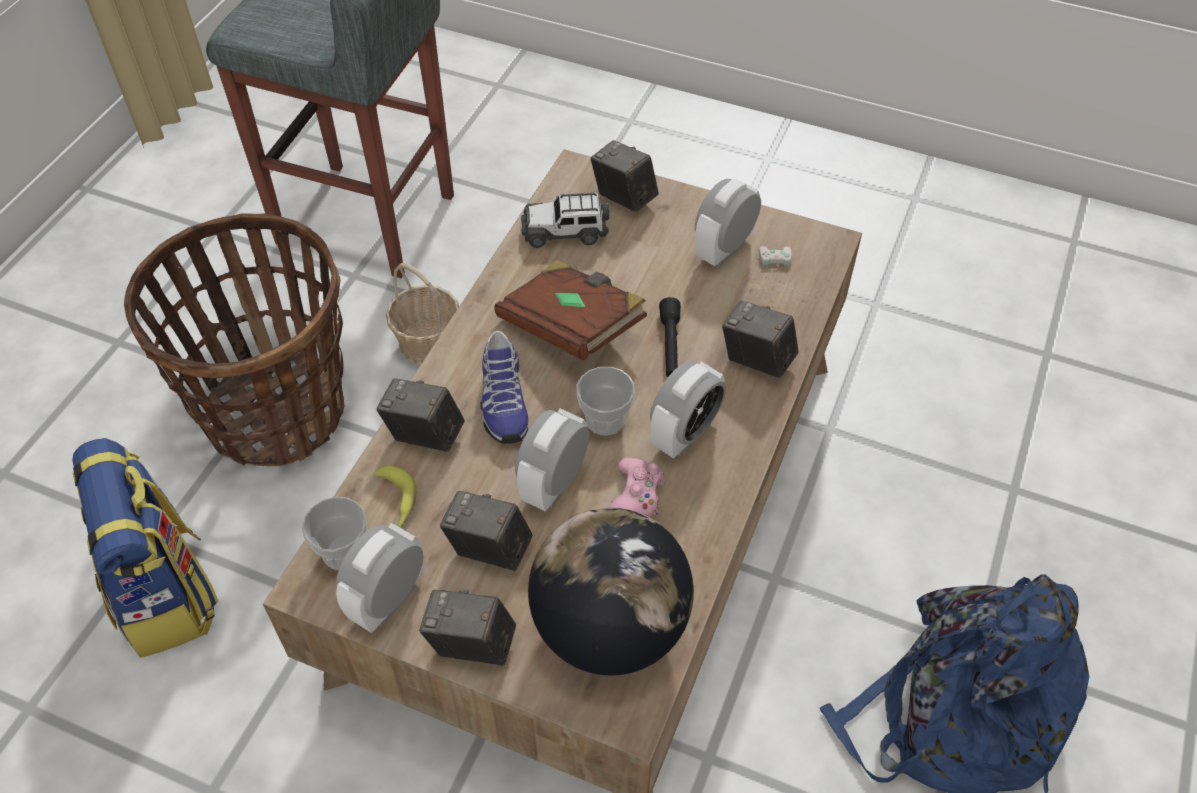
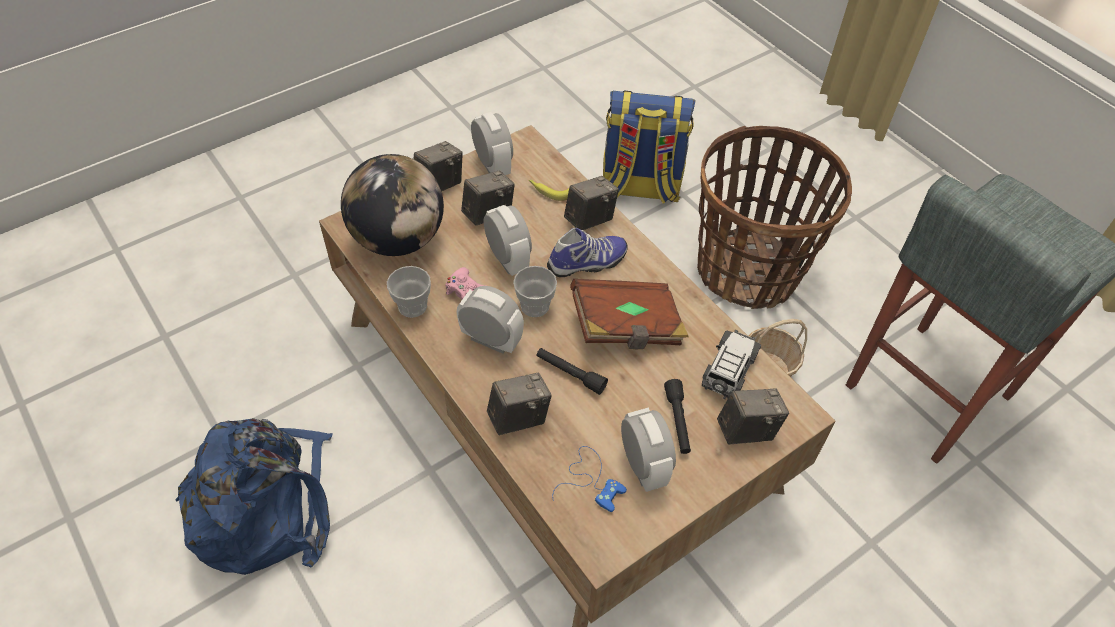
camera: 120 degrees right, 0 degrees up
(343, 552) = (536, 160): cup -> cup (412, 306)
(502, 402) = (587, 263): shoe -> shoe turned 135 degrees clockwise
(655, 245) = (678, 421): none -> black flashlight
(684, 434) = (491, 340): alarm clock -> alarm clock turned 135 degrees clockwise
(771, 277) = (590, 480): white game controller -> blue game controller

